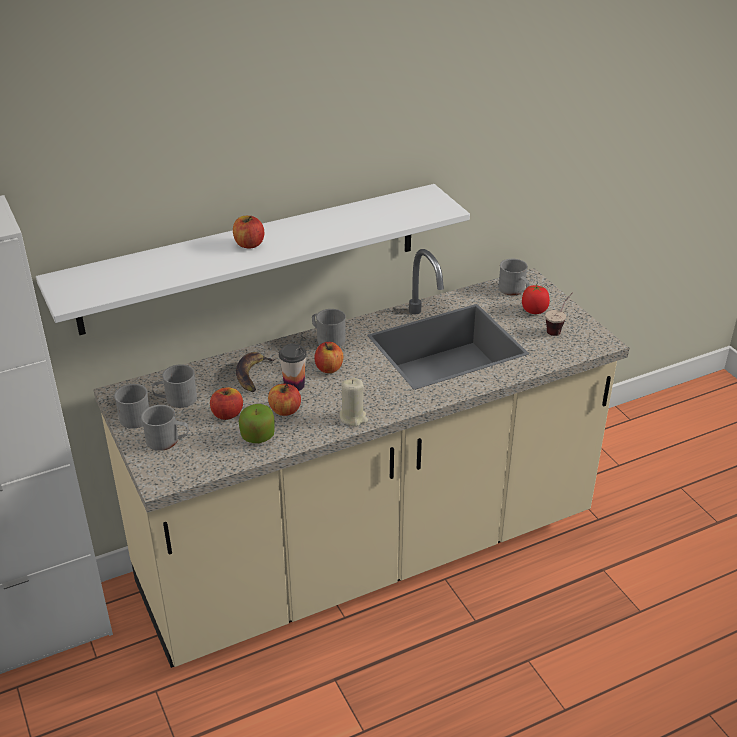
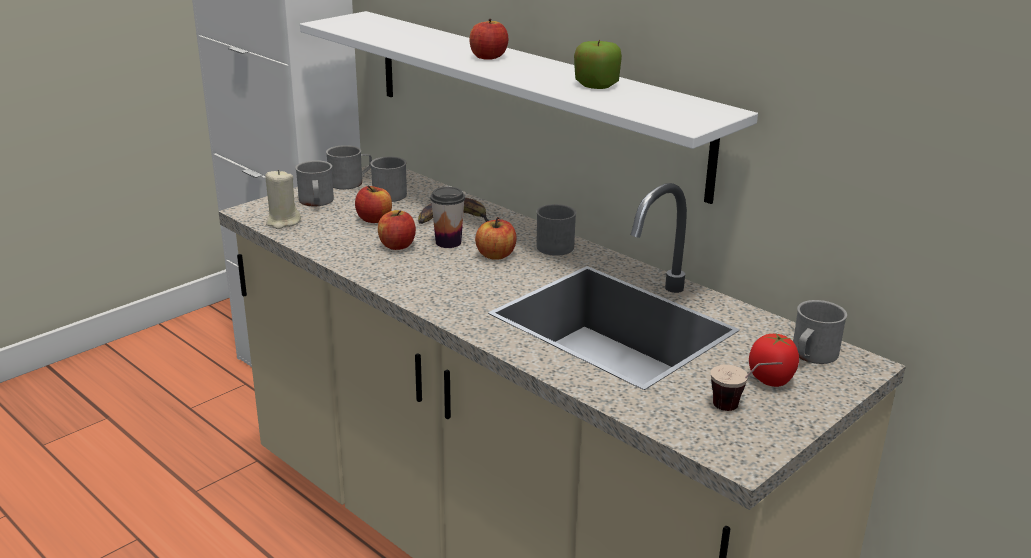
camera: 70 degrees right, 10 degrees down
(258, 436) = (343, 240): apple -> apple (596, 85)
(353, 417) = (404, 284): beige candle -> beige candle (283, 222)

